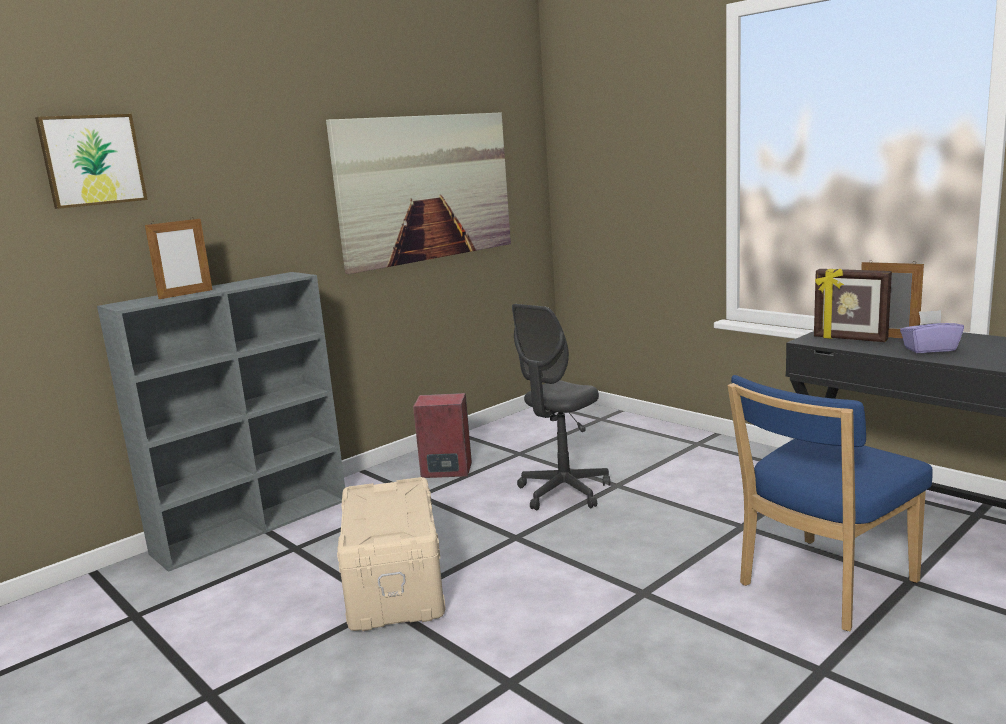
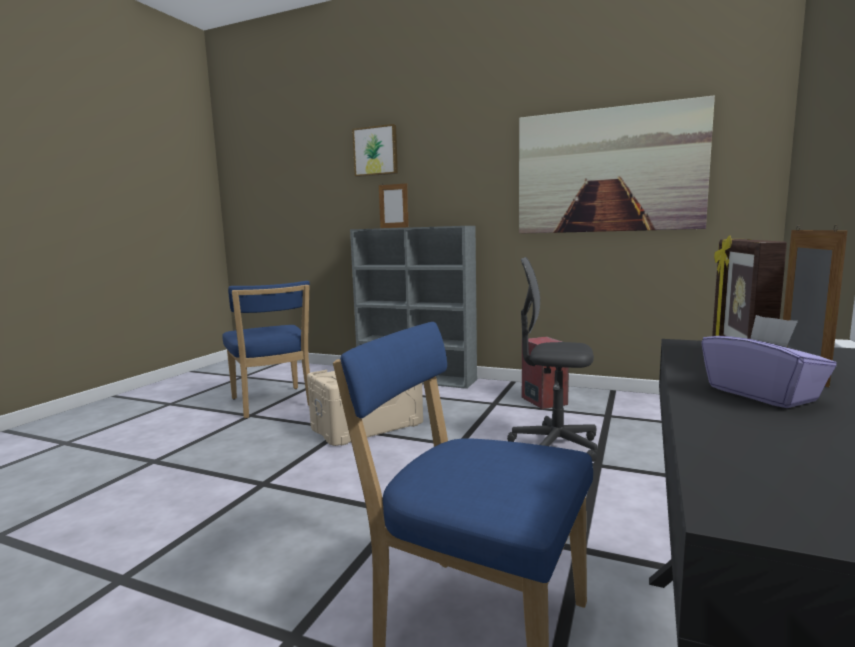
camera: 65 degrees right, 5 degrees down
(181, 667) = (273, 404): none -> blue chair

